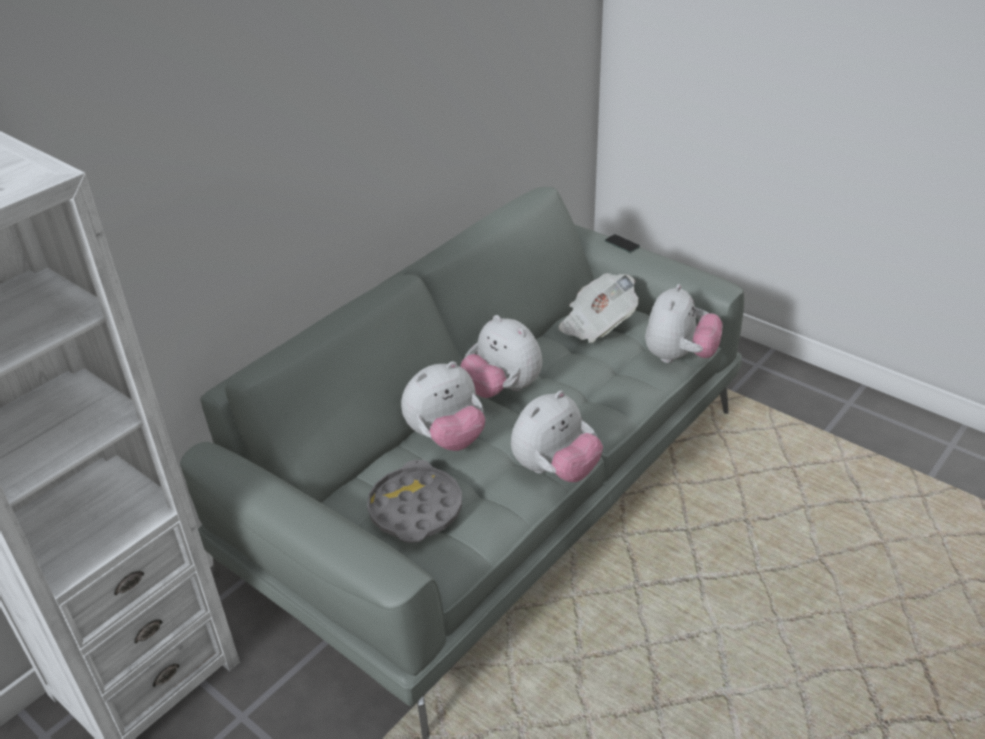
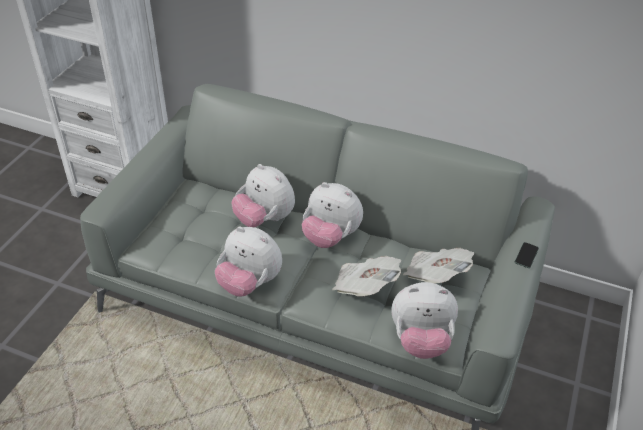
camera: 70 degrees right, 5 degrees up
(415, 509) = (190, 220): grey tray -> none
(502, 389) = (330, 237): plush toy -> plush toy turned 90 degrees counterclockwise
(595, 377) = (364, 286): none -> newspaper

